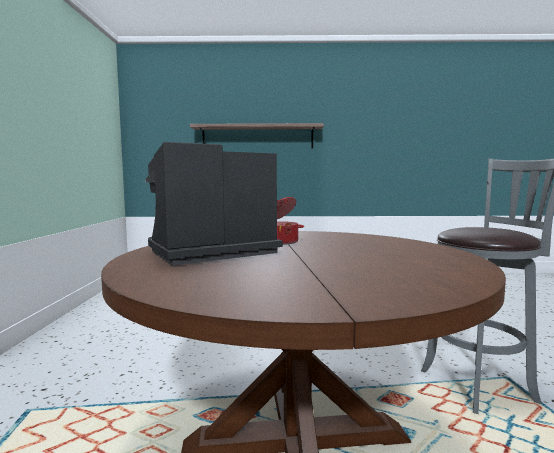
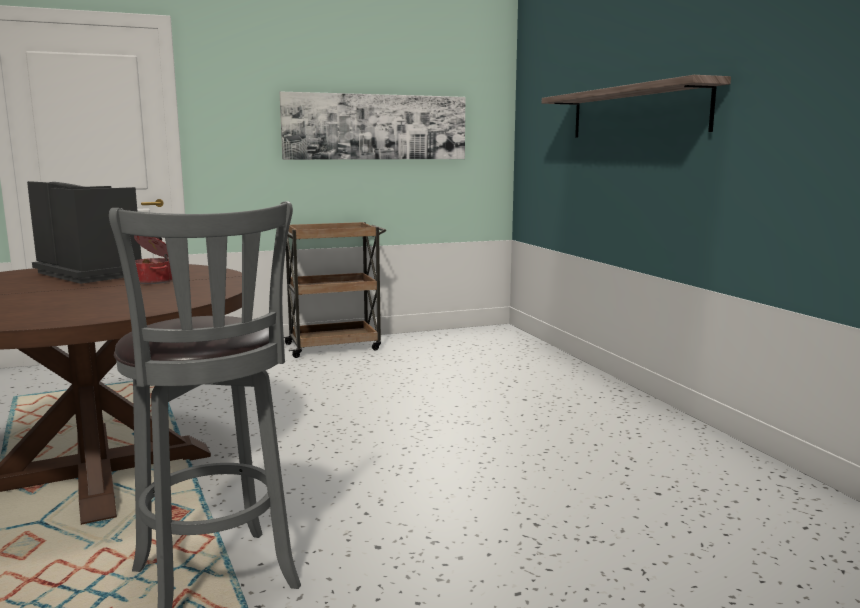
camera: 70 degrees right, 5 degrees up
(68, 129) = (376, 127): none -> picture
(82, 320) = (334, 346): none -> brown cart

